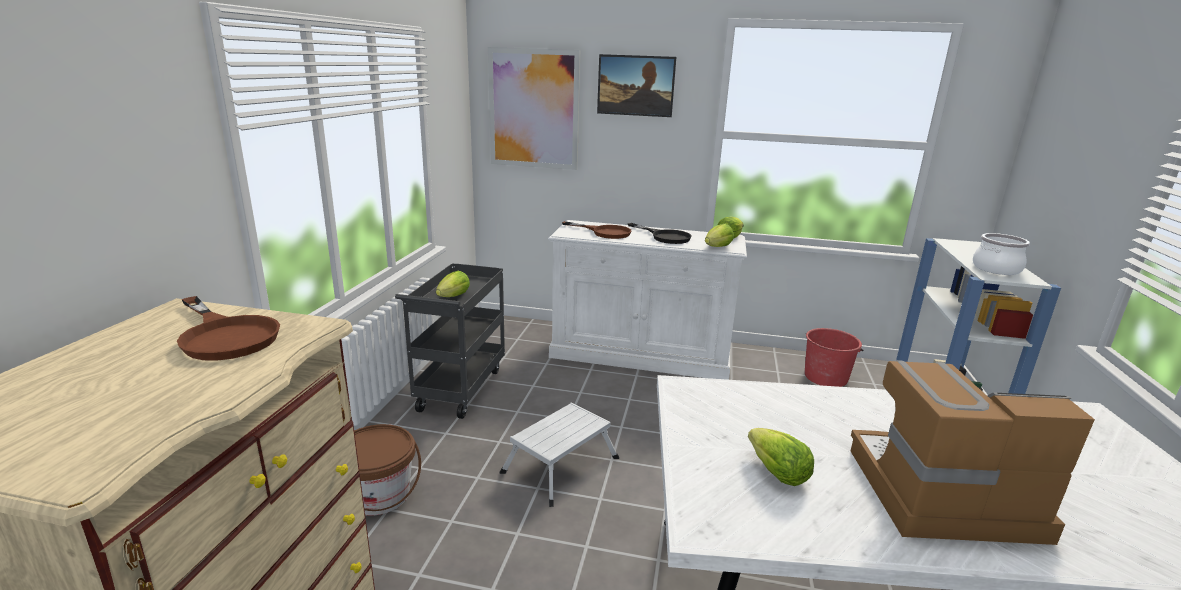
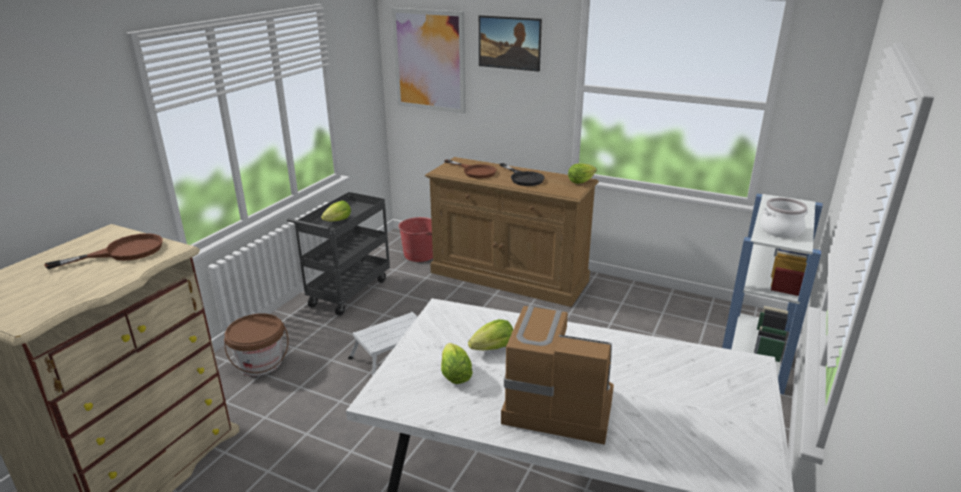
camera: 15 degrees right, 5 degrees up
(226, 335) = (123, 252): brown frying pan -> brown frying pan turned 90 degrees counterclockwise
(641, 355) = (509, 277): white cabinet -> brown cabinet
(718, 247) = (560, 191): lettuce -> lettuce (493, 348)
(826, 377) = (663, 312): red bucket -> red bucket (420, 254)

